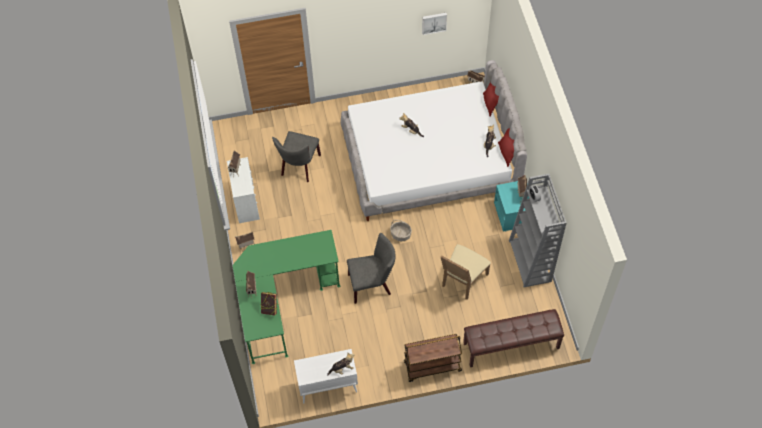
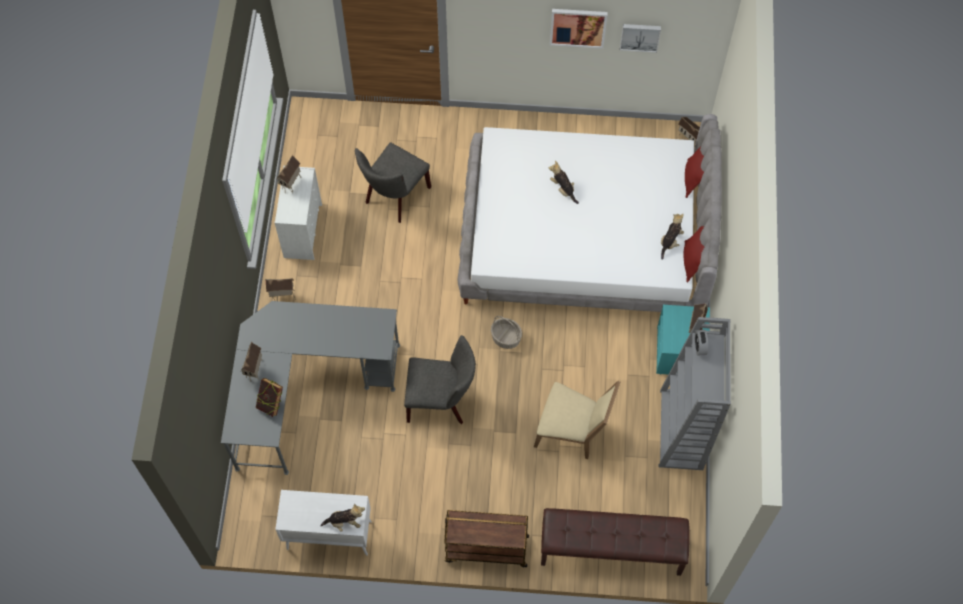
camera: 15 degrees right, 5 degrees up
(281, 301) = (304, 389): green desk -> grey desk
(394, 25) = (578, 27): none -> picture
(462, 281) = (572, 432): beige chair -> beige chair turned 120 degrees counterclockwise

